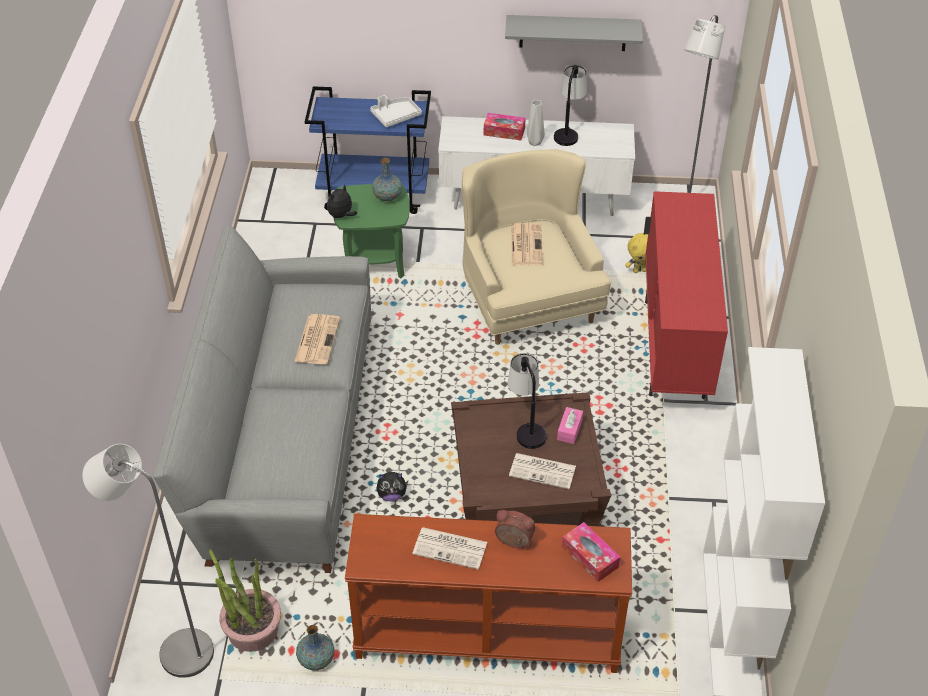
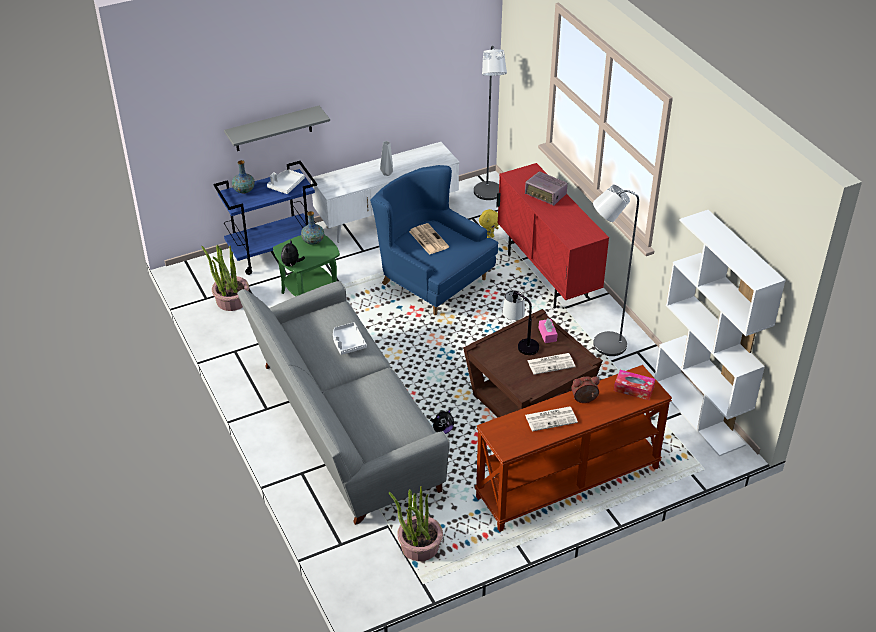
camera: 30 degrees left, 5 degrees down
(177, 650) = (380, 580): grey floor lamp -> grey floor lamp (603, 345)
(285, 234) = (231, 300): none -> potted plant
(316, 660) = (475, 544): vase -> vase (244, 190)
(317, 339) = (348, 343): newspaper -> white tray
(504, 131) = (361, 173): tissue box -> none
(527, 297) = (431, 280): beige armchair -> blue armchair
(568, 131) = (403, 159): table lamp -> none
(573, 32) = (392, 87): grey shelf -> grey shelf (273, 129)
(690, 242) = (545, 195): none -> radio

